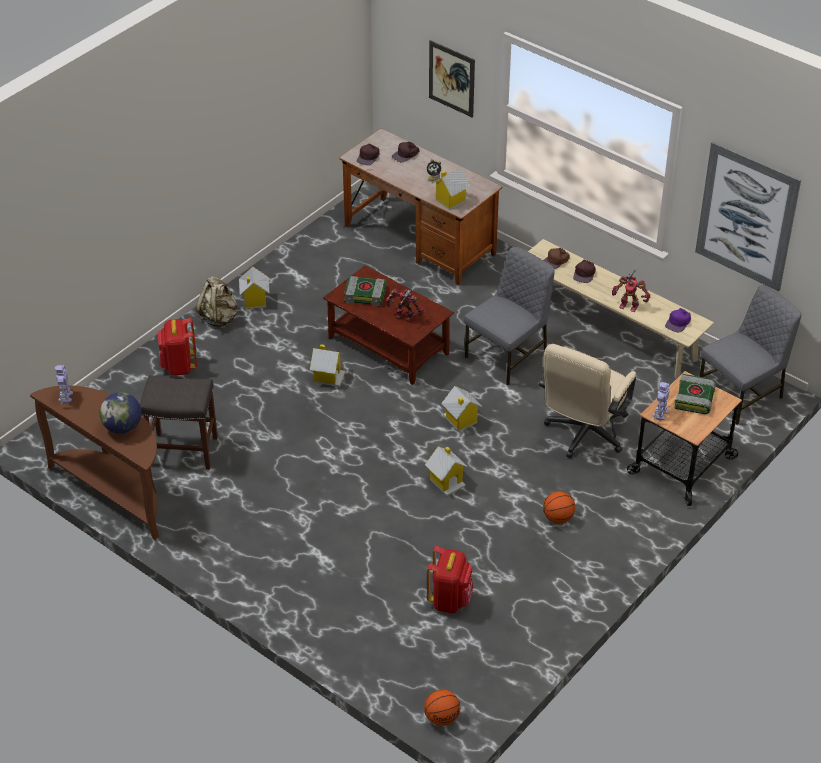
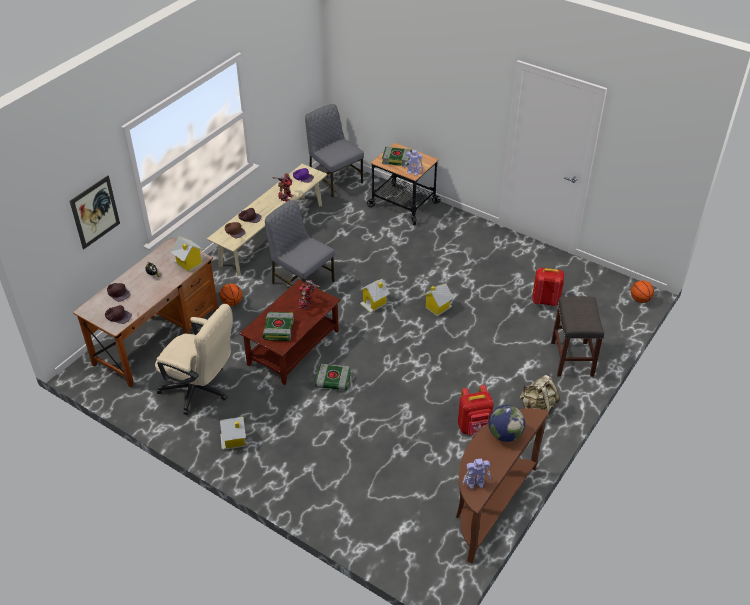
camera: 95 degrees left, 0 degrees up
(179, 366) = (326, 484): red backpack -> red backpack (474, 427)
(182, 451) = (433, 466): grey stool -> grey stool (572, 359)
(219, 318) = (258, 464): beige backpack -> beige backpack (537, 408)
(328, 376) = (332, 381): toy house -> book
(558, 518) = (460, 255): basketball -> basketball (232, 303)
(583, 435) = (381, 245): beige office chair -> beige office chair (201, 391)
(746, 216) = (285, 85): picture -> none

